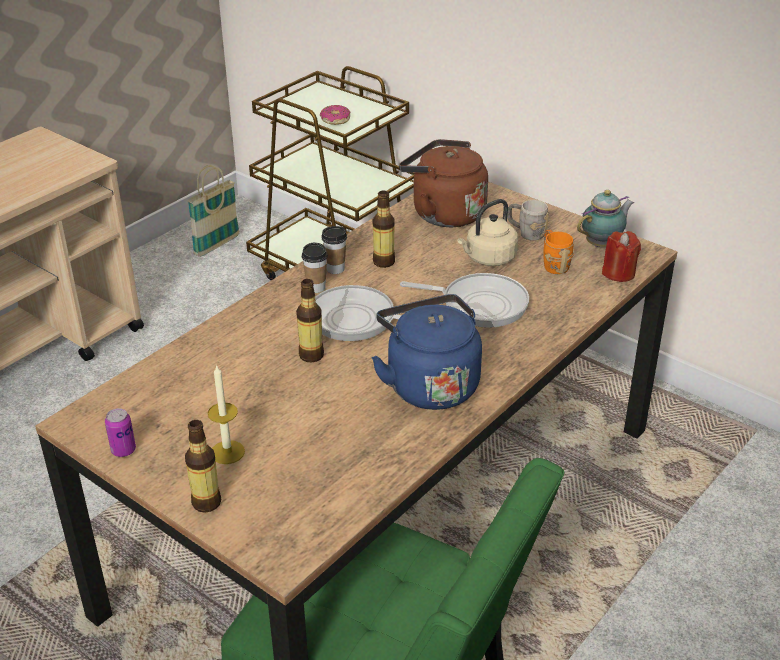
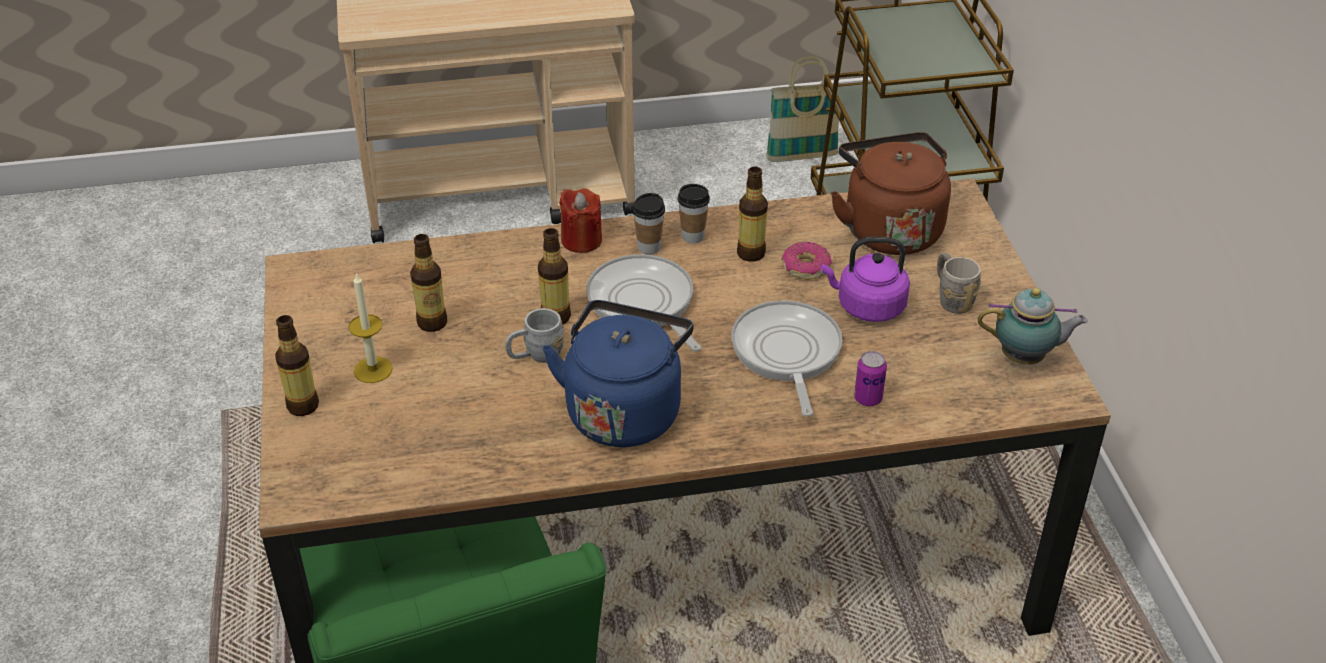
camera: 40 degrees right, 5 degrees up
(123, 450) = (300, 318): can -> can (868, 398)
(230, 402) = (432, 323): none -> bottle
(330, 384) = (536, 355): none -> grey mug
(335, 120) = (911, 59): donut -> donut (805, 267)
(479, 304) = (786, 354): frying pan -> frying pan turned 150 degrees counterclockwise
(488, 258) = (867, 307): beige kettle -> purple kettle
(553, 264) = (932, 352): orange mug -> none
(618, 273) = (995, 402): red candle -> red candle (581, 240)

